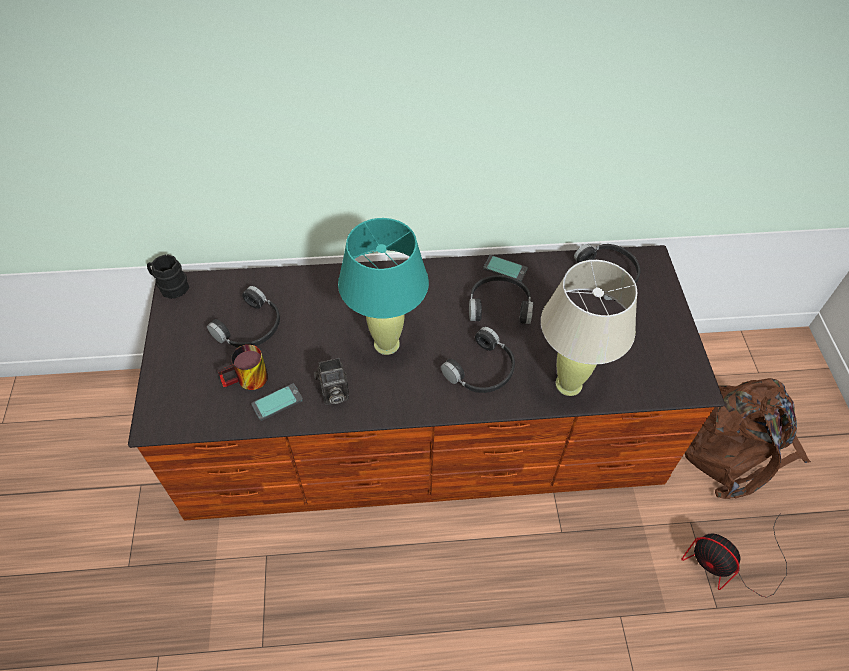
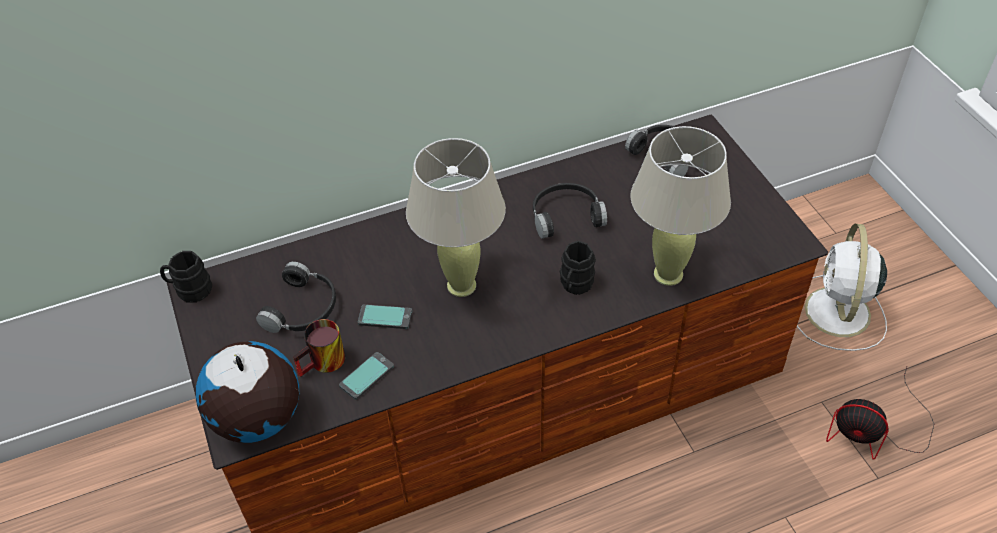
camera: 15 degrees left, 5 degrees down
(177, 414) = (257, 419): none -> globe
(333, 394) = (425, 351): camera -> none
(386, 343) = (461, 285): turquoise table lamp -> beige table lamp
(482, 371) = (575, 285): black headphones -> black mug
(505, 269) = (557, 178): phone -> phone (385, 317)
(733, 447) = (837, 314): brown backpack -> white fan

